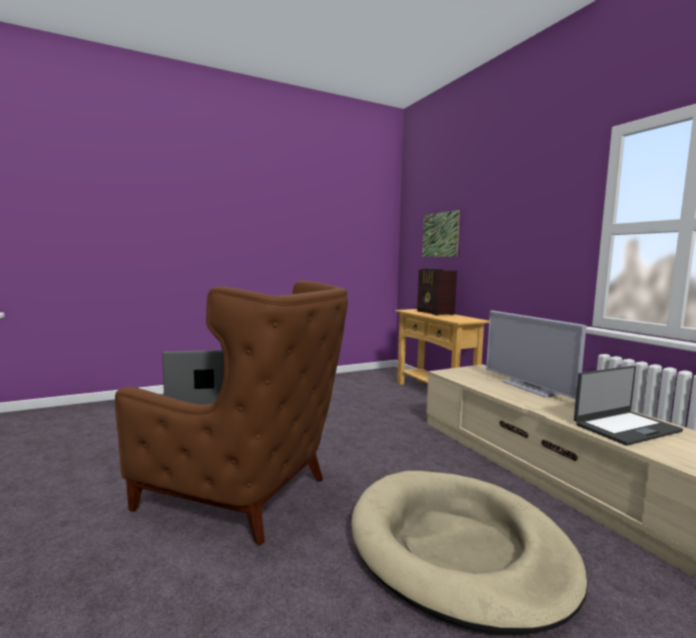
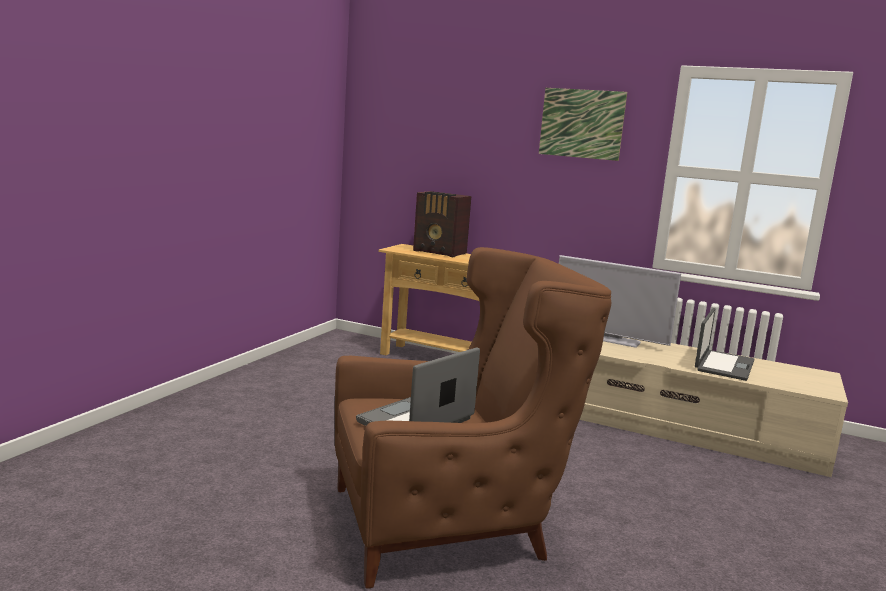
camera: 40 degrees left, 5 degrees up
(440, 234) = (433, 141): picture -> picture (581, 123)
(458, 548) = (673, 502): beige dog bed -> none

